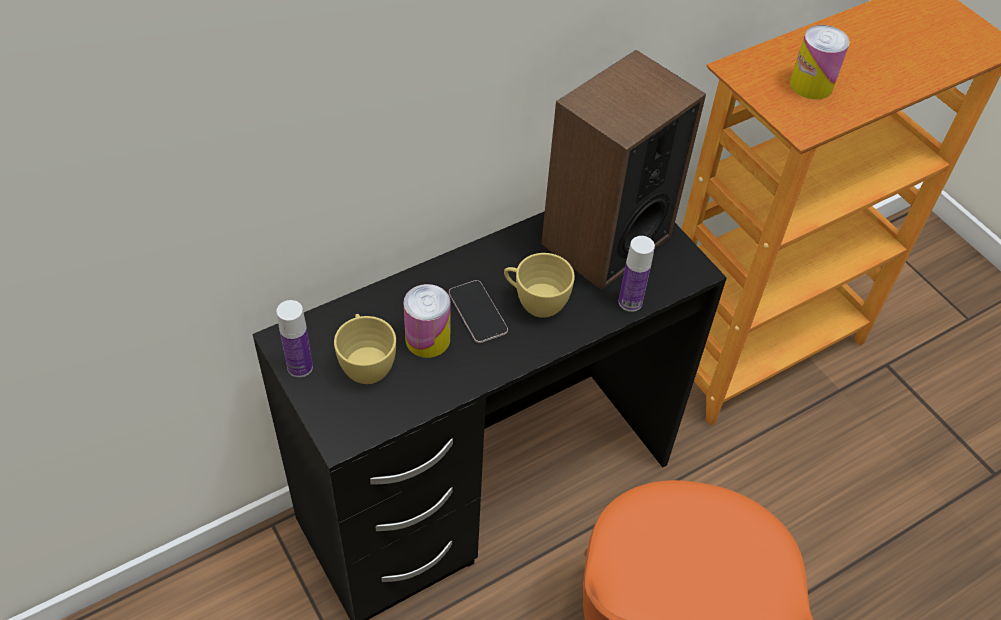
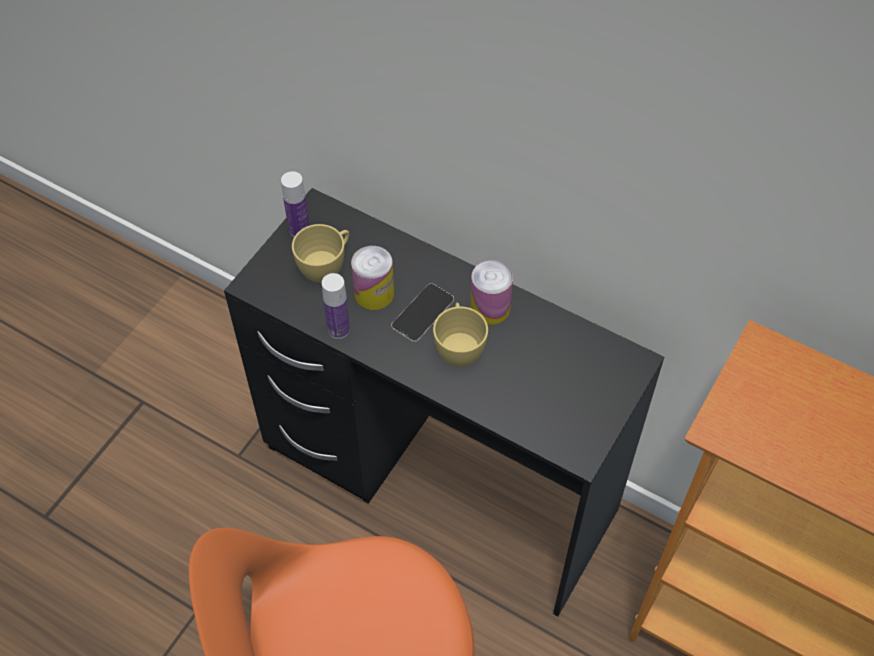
camera: 65 degrees right, 5 degrees up
(605, 239) = (567, 369): speaker -> none
(630, 302) = (507, 416): bottle -> bottle (338, 329)
(811, 85) = (792, 417): can -> can (490, 308)

